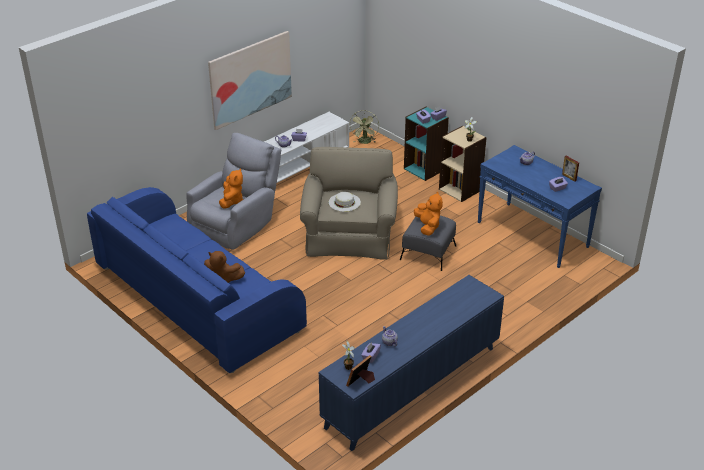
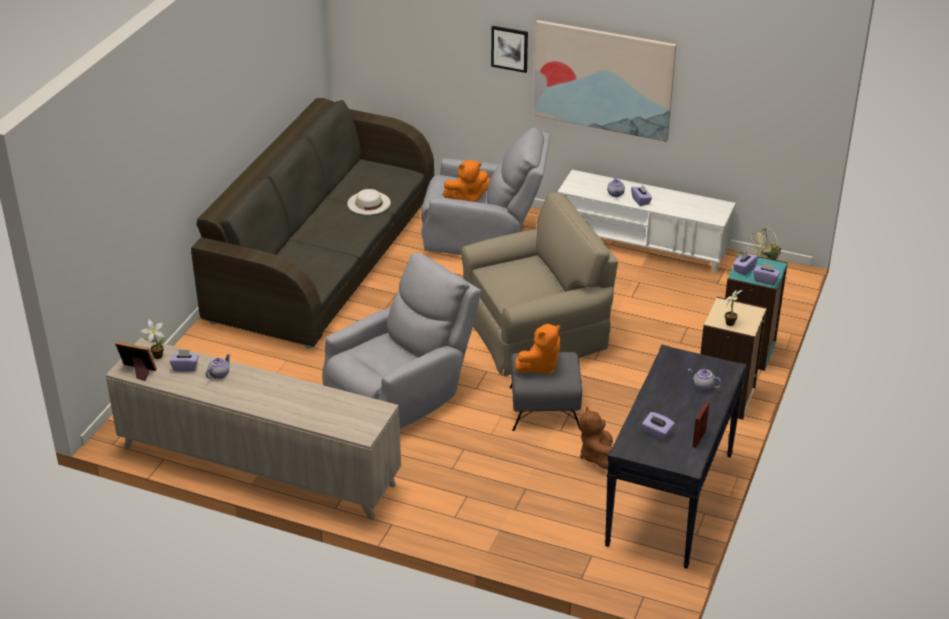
camera: 65 degrees right, 0 degrees up
(192, 92) = (509, 48): none -> picture
(196, 298) = (322, 257): blue sofa -> grey sofa
(223, 279) = (318, 244): brown plush toy -> brown plush toy (597, 456)
(344, 202) = (518, 274): white hat -> white hat (369, 203)
(377, 304) = (401, 394): none -> grey armchair
(412, 387) = (258, 467): blue cabinet -> beige cabinet
(533, 234) = (670, 499): blue console table -> black console table

